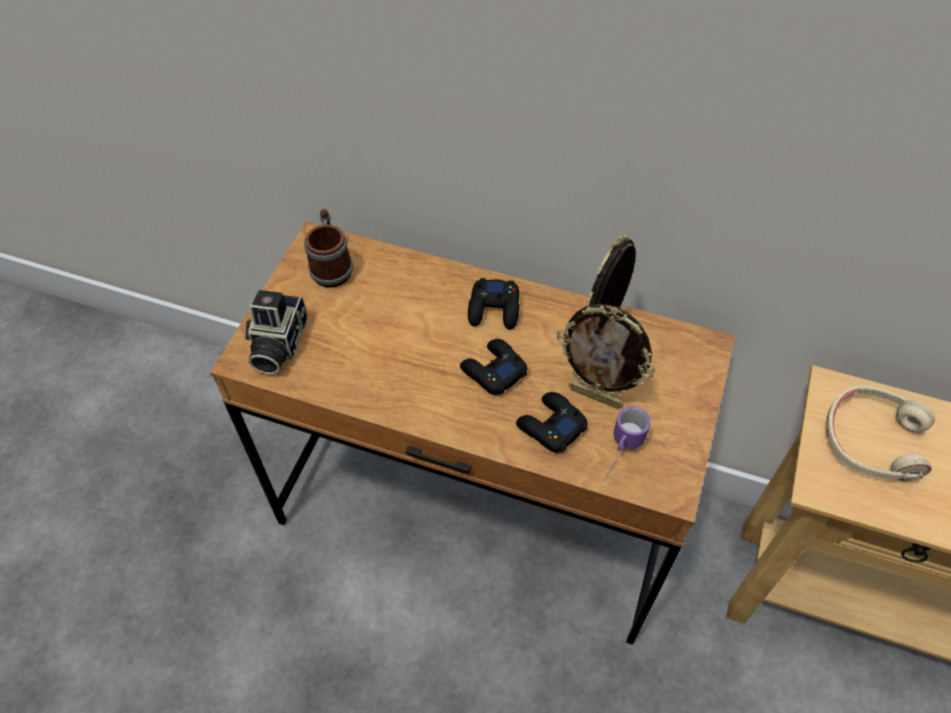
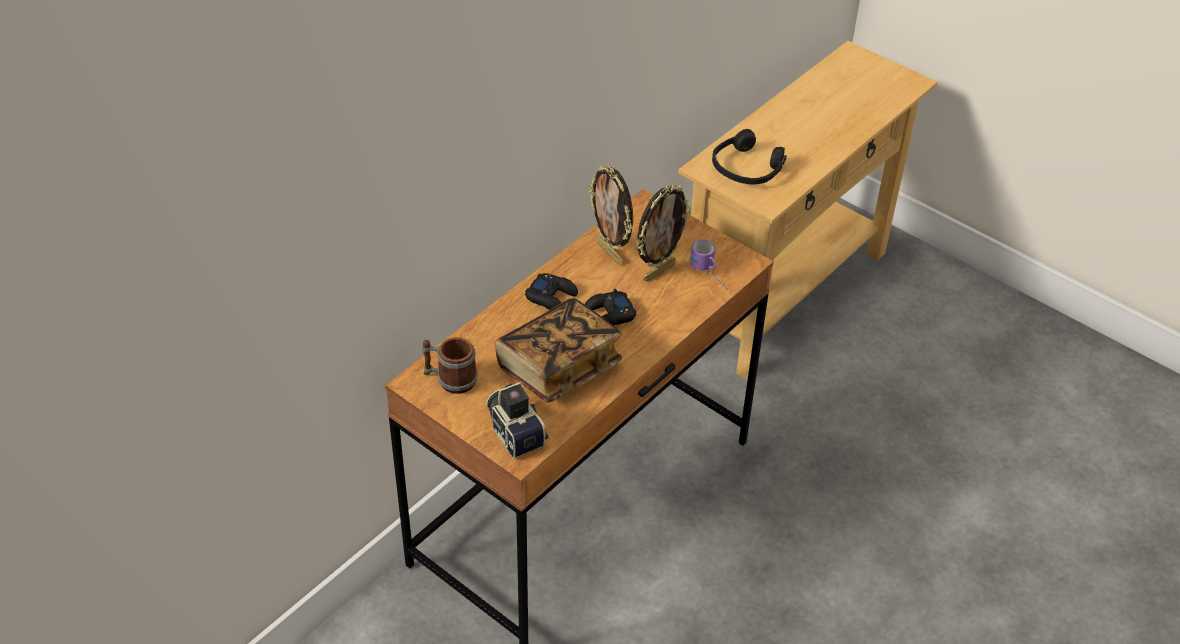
camera: 70 degrees left, 10 degrees down
(277, 344) = (516, 432): camera -> camera turned 150 degrees counterclockwise
(388, 350) = (558, 367): none -> book
(550, 426) = (671, 301): black game controller -> none
(872, 440) = (747, 168): beige headphones -> black headphones

